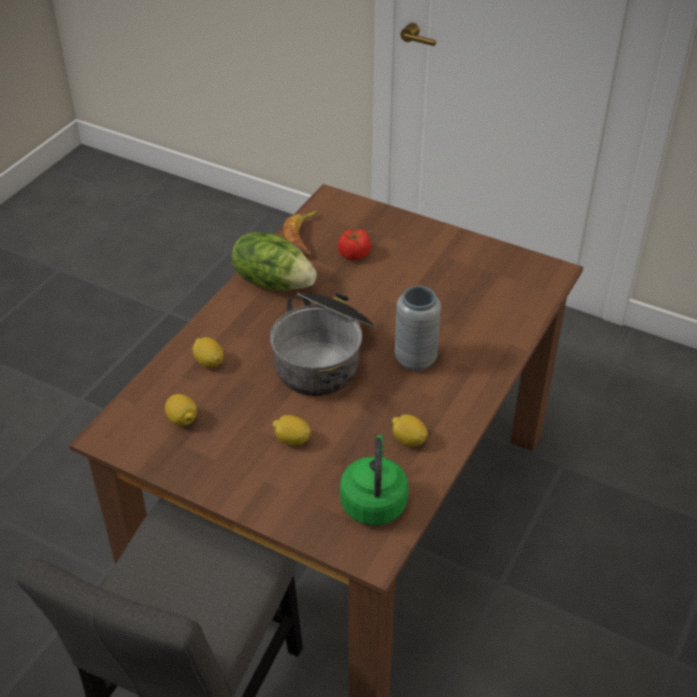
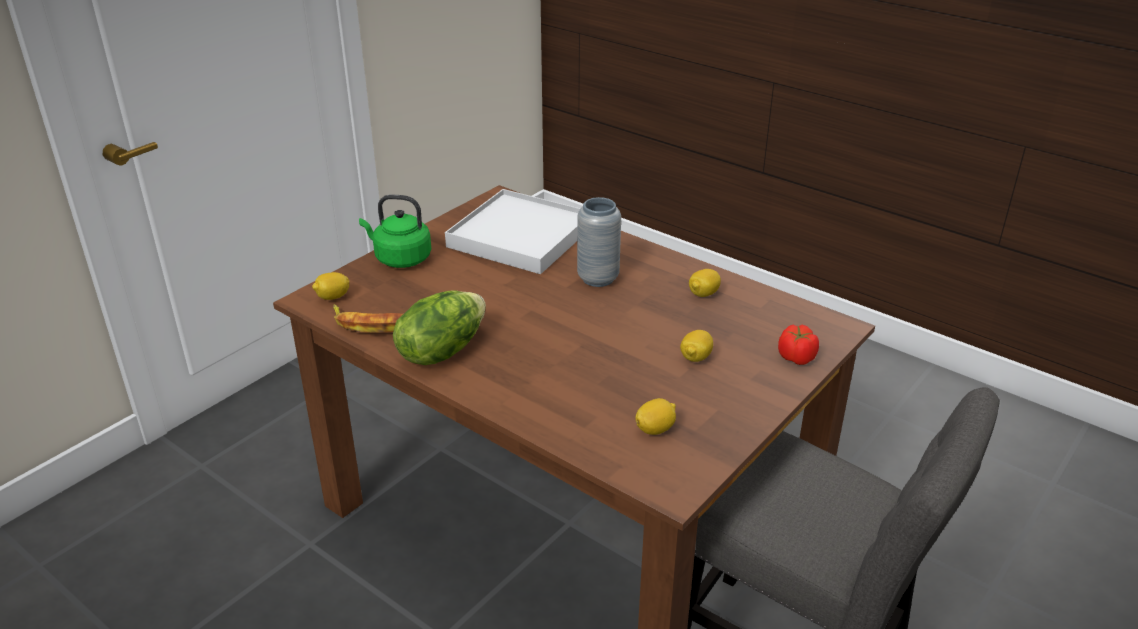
camera: 80 degrees left, 10 degrees down
(209, 362) = (565, 405): lemon -> lemon (332, 297)
(324, 356) = (579, 328): cooking pot -> none
(354, 254) = (420, 295): tomato -> tomato (796, 358)
(373, 501) = (777, 320): green kettle -> green kettle (400, 258)
(479, 297) = (520, 236): none -> white tray

